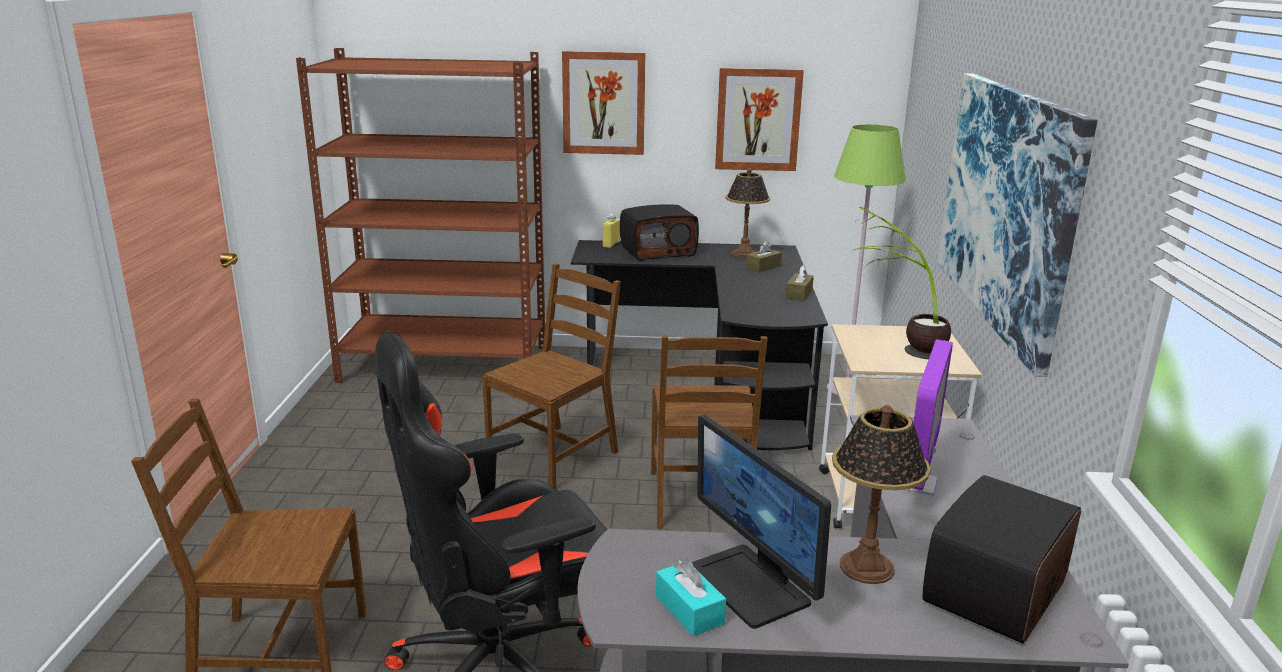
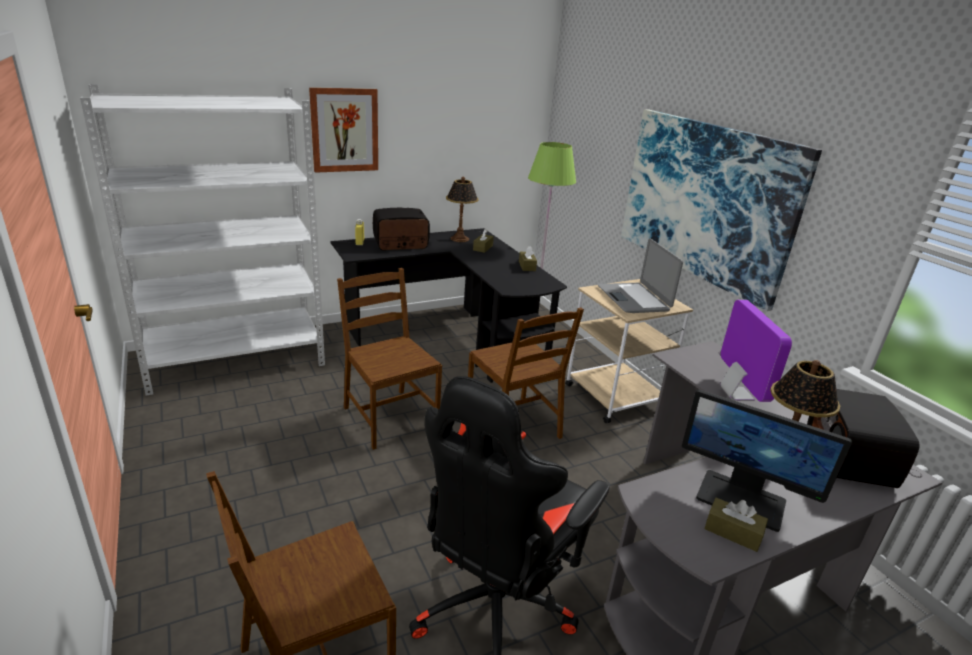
camera: 30 degrees left, 5 degrees up
(445, 365) = (235, 358): brown bookcase -> white bookcase
(554, 456) = (388, 417): brown chair -> brown chair turned 45 degrees counterclockwise
(658, 251) = (400, 244): radio -> radio turned 150 degrees counterclockwise
(689, 610) = (733, 532): turquoise tissue box -> brown tissue box
(758, 119) = (457, 139): picture -> none
(899, 348) = (634, 299): potted plant -> laptop

